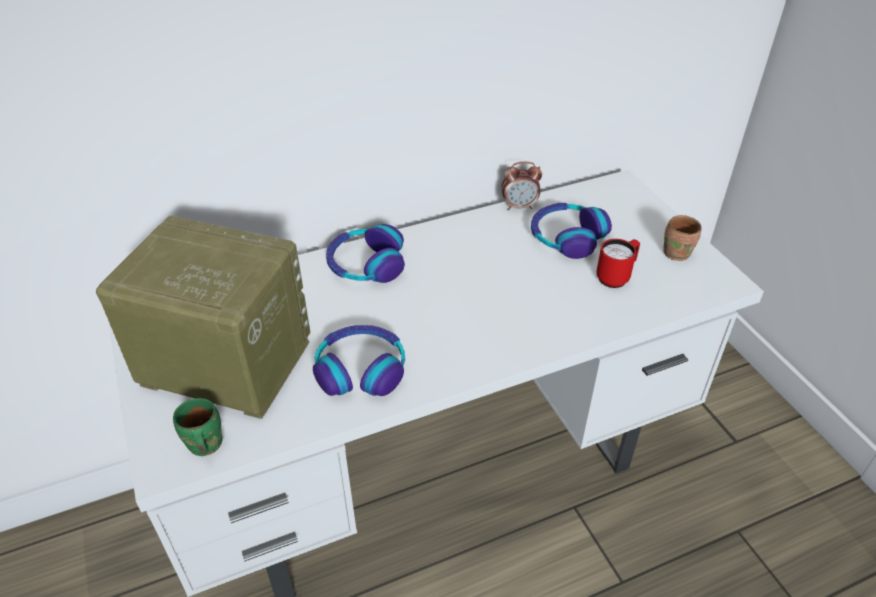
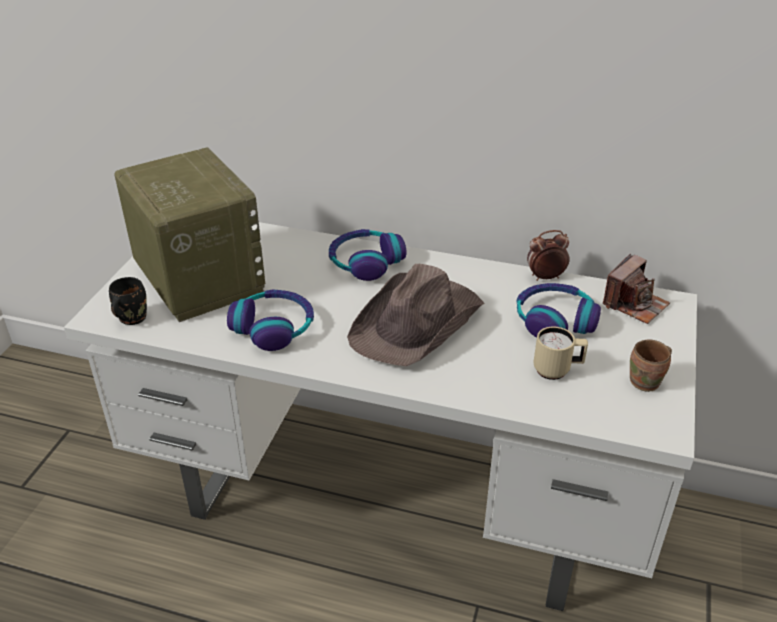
camera: 40 degrees right, 5 degrees down
(203, 446) = (130, 318): green mug -> black mug
(475, 295) = (418, 323): none -> brown hat
(519, 206) = (545, 277): alarm clock -> alarm clock turned 135 degrees clockwise
(601, 197) = (634, 304): none -> camera
(616, 277) = (557, 370): red mug -> beige mug

